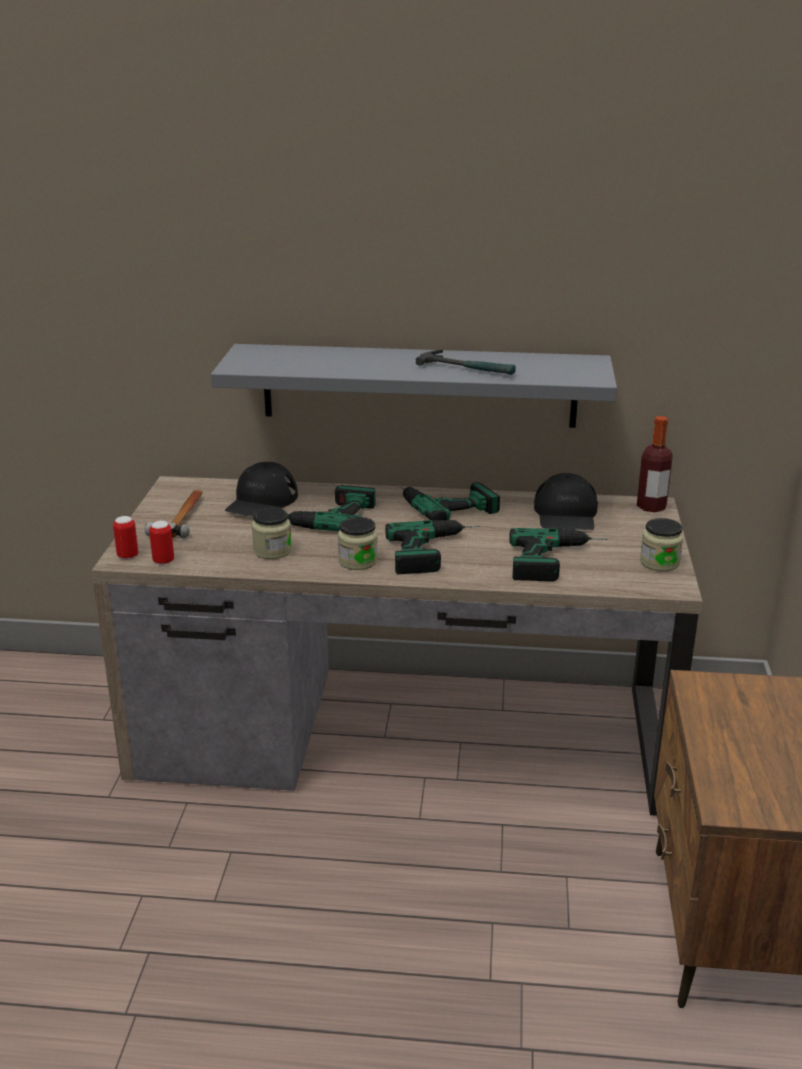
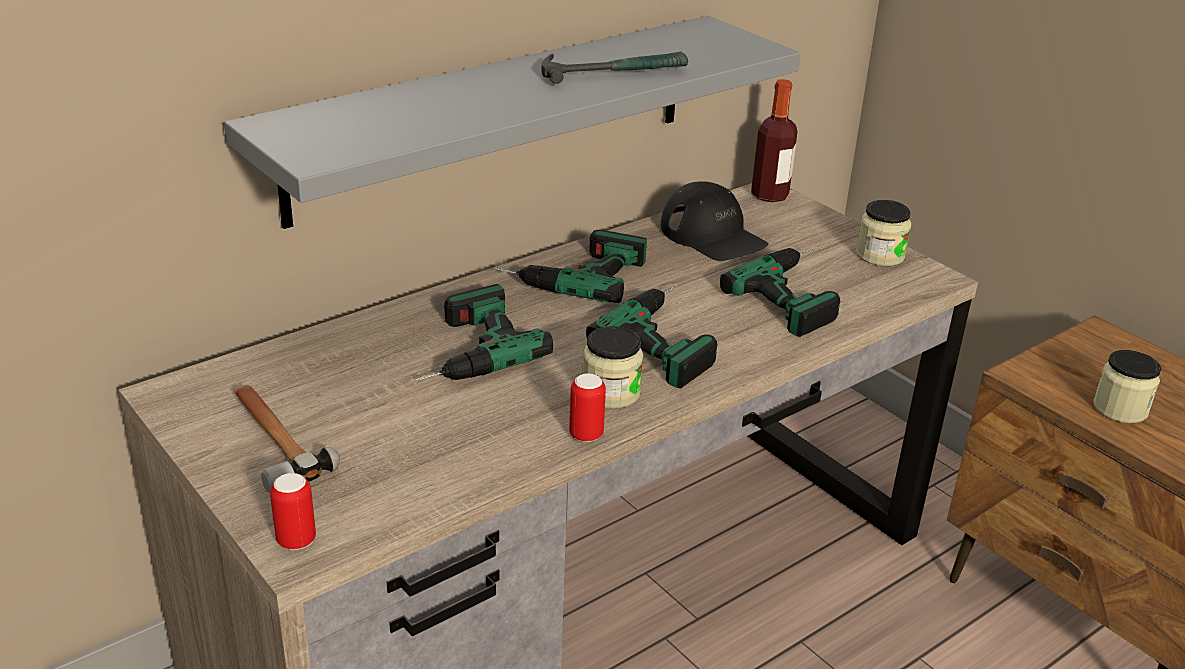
camera: 45 degrees left, 5 degrees up
(163, 561) = (365, 520): can -> can (586, 435)
(262, 501) = (348, 365): black cap -> none
(272, 551) = (486, 429): jar -> jar (1120, 409)

